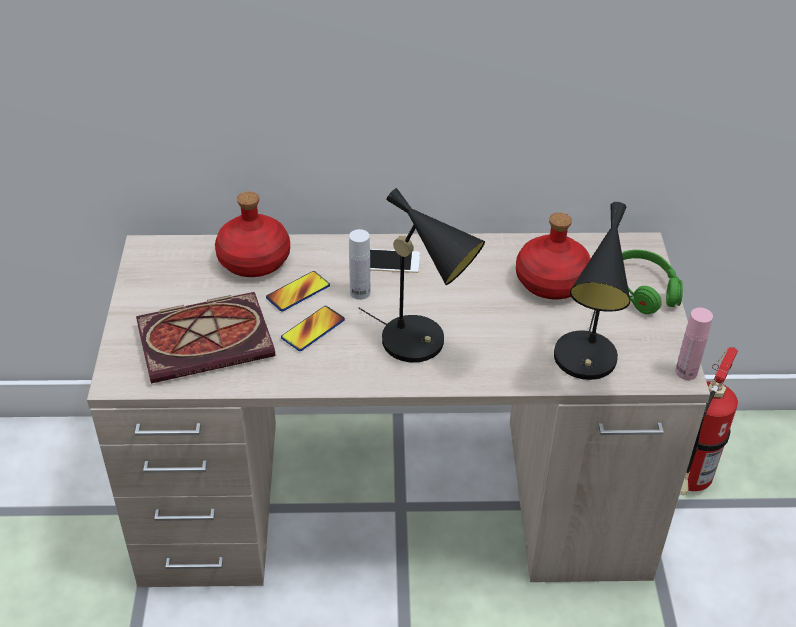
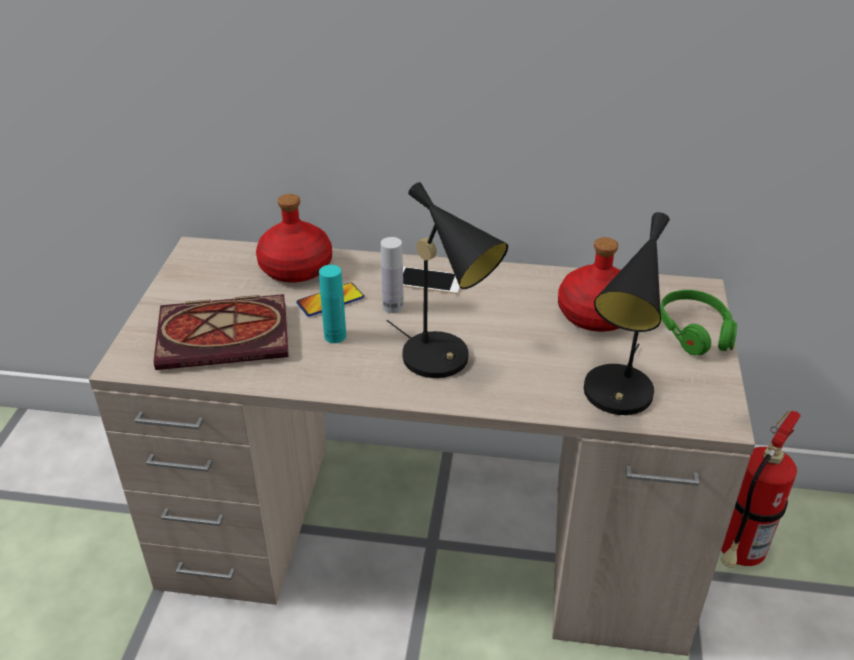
camera: 10 degrees right, 5 degrees down
(313, 329) = (335, 336): phone -> turquoise bottle
(686, 372) = (730, 418): pink bottle -> none

